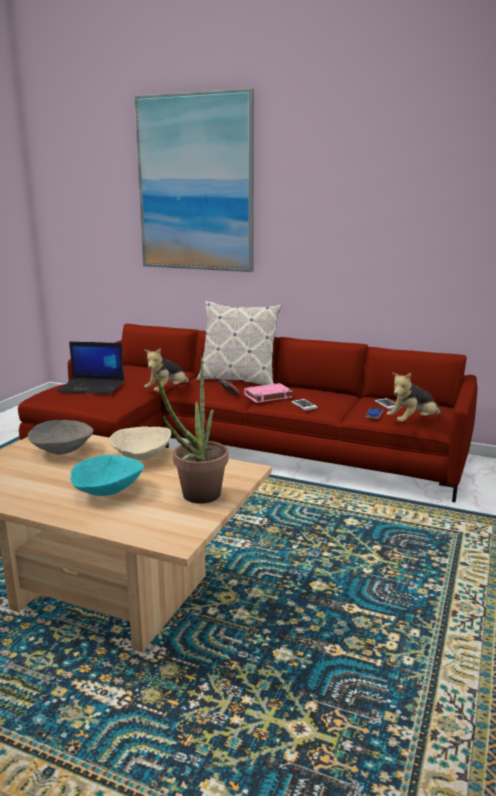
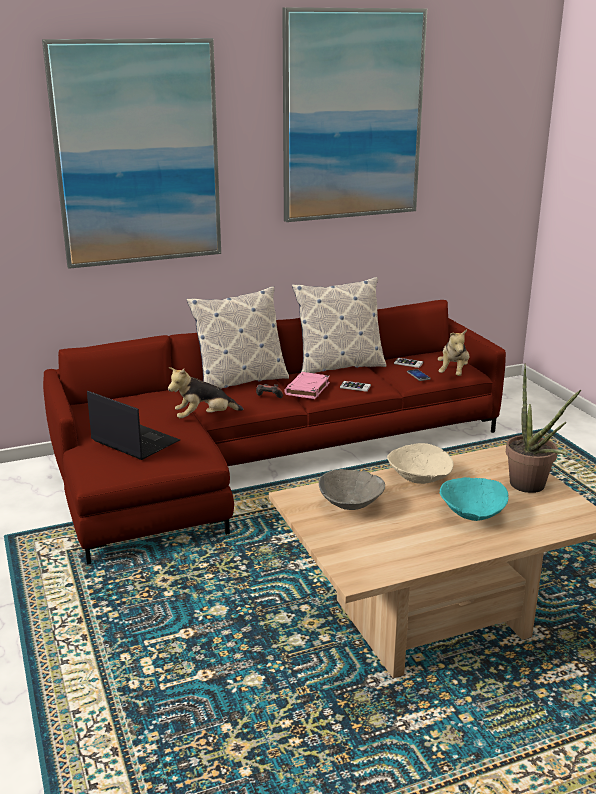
camera: 45 degrees left, 5 degrees up
(93, 387) = (134, 441): laptop -> laptop turned 105 degrees counterclockwise
(167, 391) = (204, 417): plush toy -> plush toy turned 75 degrees clockwise
(327, 391) = (339, 366): none -> pillow
(381, 157) = (352, 116): none -> picture

